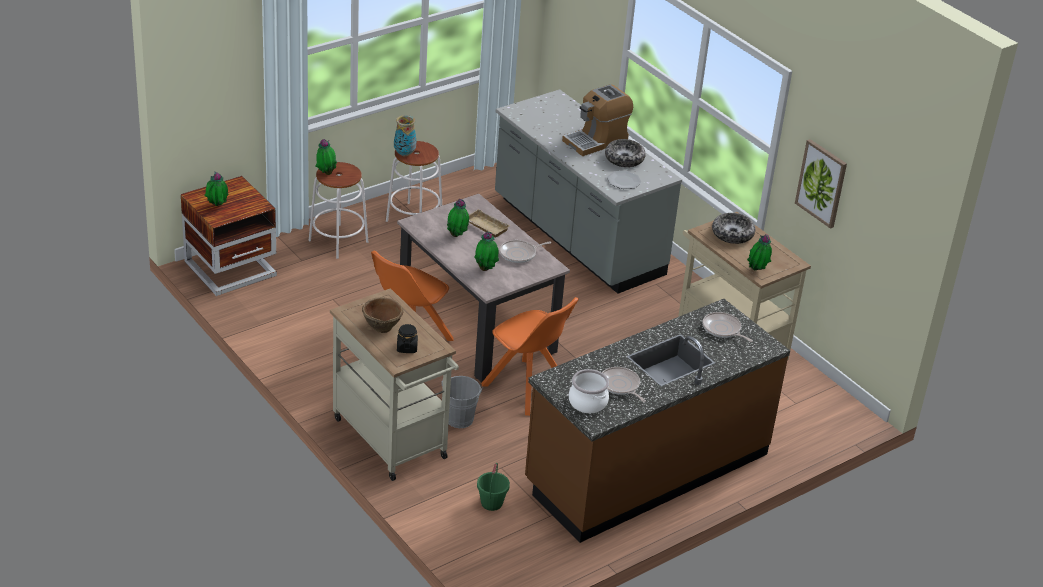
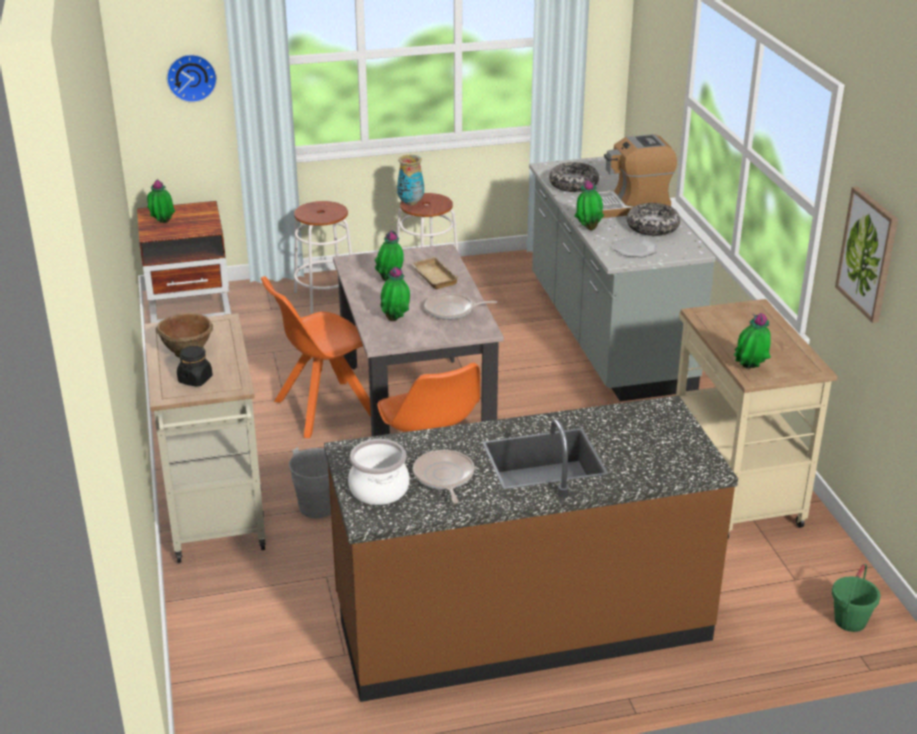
camera: 25 degrees right, 5 degrees down
(227, 80) = (191, 77): none -> wall clock
(326, 173) = (307, 209): potted plant -> potted plant (588, 228)
(492, 503) = (280, 619): green bucket -> green bucket (850, 621)
(723, 329) = (650, 433): frying pan -> none
(732, 234) = (741, 322): bowl -> bowl (573, 185)

